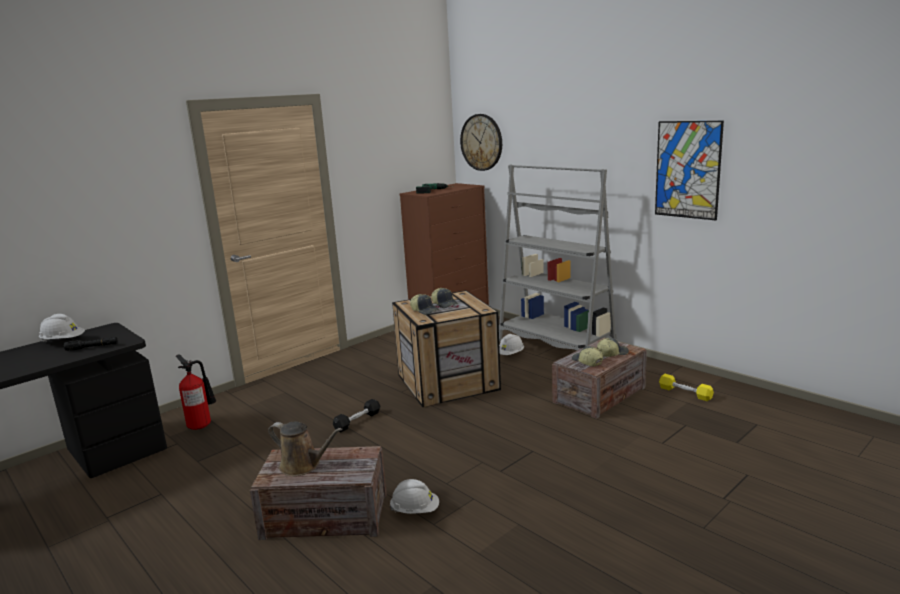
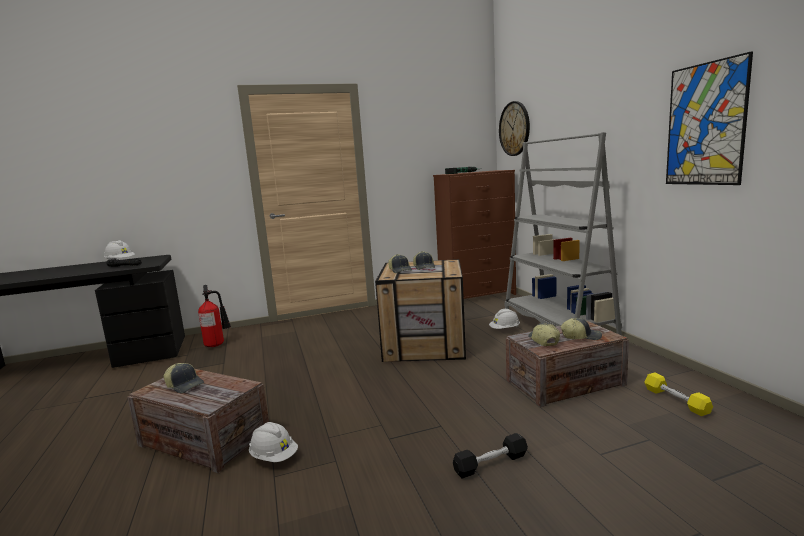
camera: 25 degrees right, 5 degrees down
(303, 465) = (185, 385): brown watering can -> cap
(357, 421) = (319, 363): black dumbbell -> black dumbbell (490, 463)

